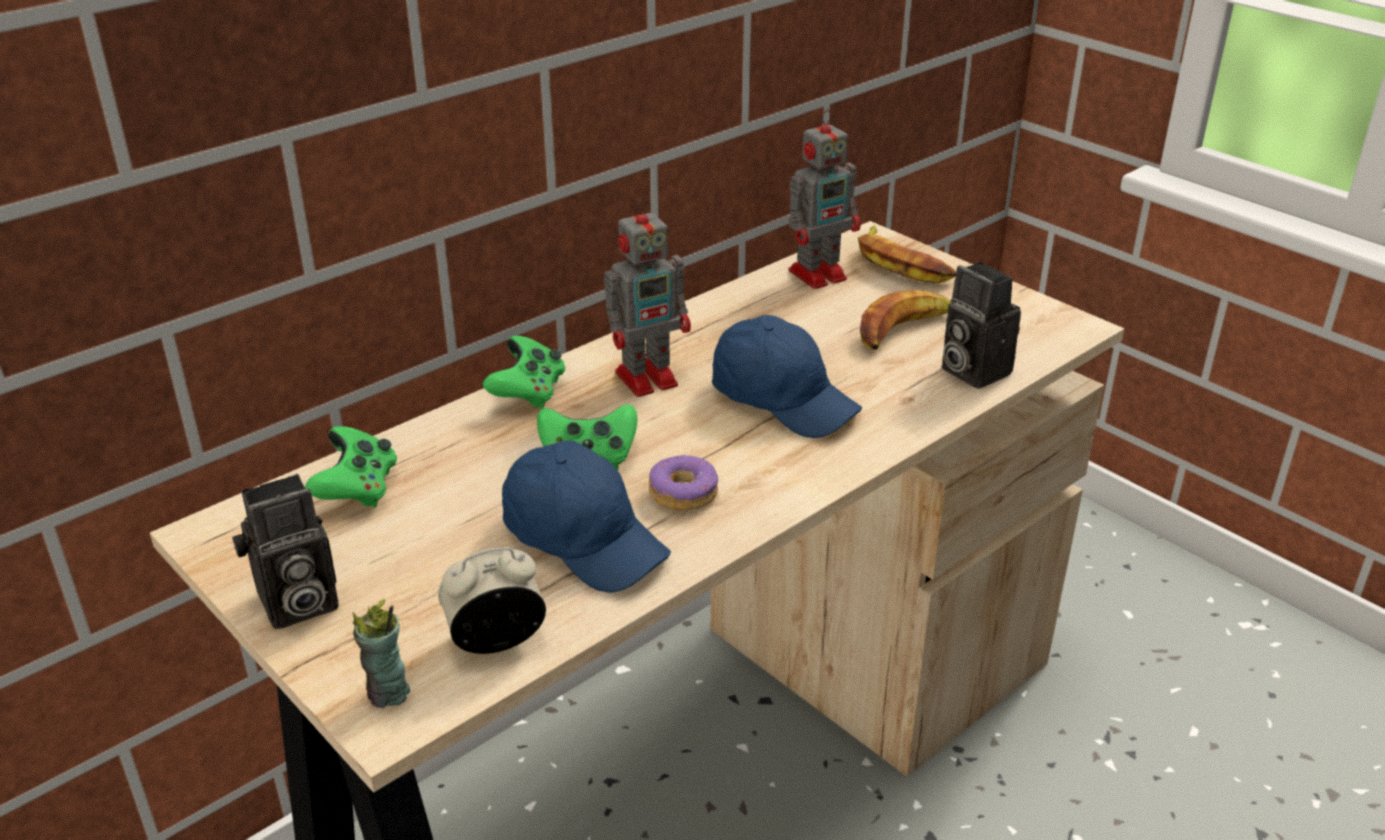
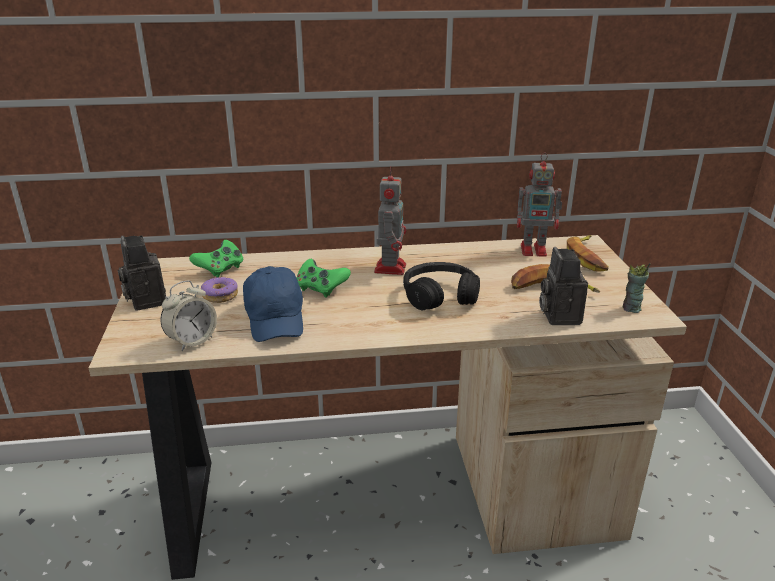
camera: 35 degrees right, 5 degrees down
(295, 605) = (145, 300): camera -> camera turned 60 degrees clockwise
(388, 694) = (131, 342): cup -> cup (631, 308)
(496, 641) = (192, 341): alarm clock -> alarm clock turned 120 degrees clockwise
(528, 393) = (331, 257): green game controller -> none
(649, 377) = (390, 267): toy robot -> toy robot turned 90 degrees counterclockwise
(683, 493) = (341, 316): donut -> donut (220, 295)
(783, 400) = (440, 296): blue cap -> black headphones

